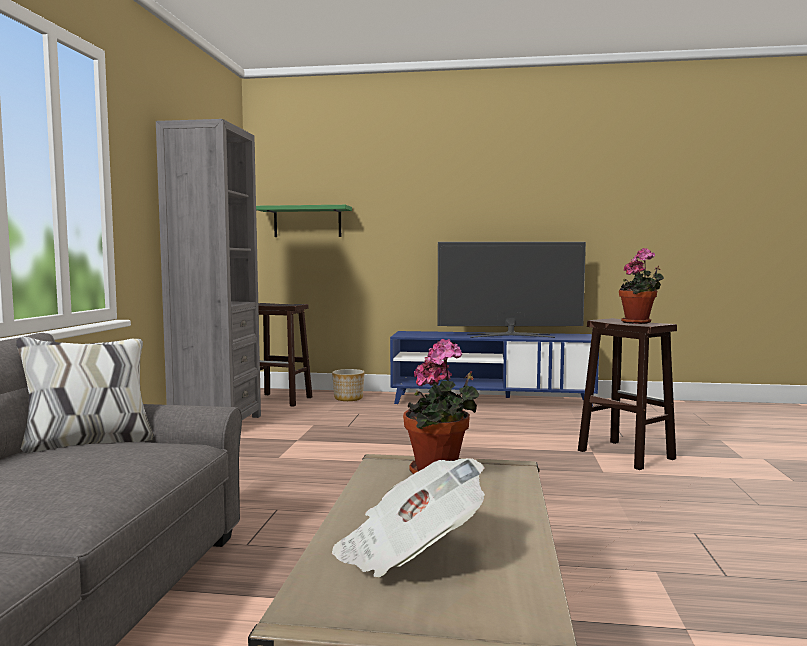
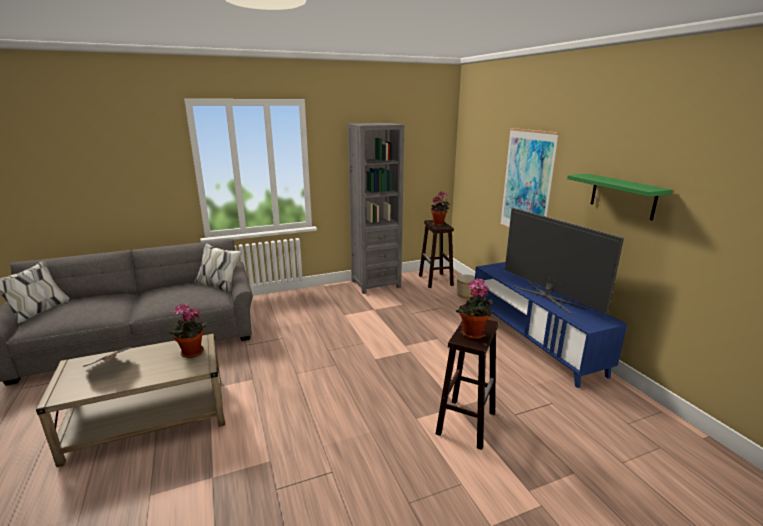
camera: 60 degrees right, 15 degrees up
(278, 304) = (439, 224): none -> potted plant
(307, 222) = (478, 170): green shelf -> green shelf (622, 196)
(412, 222) = (527, 183): none -> picture

